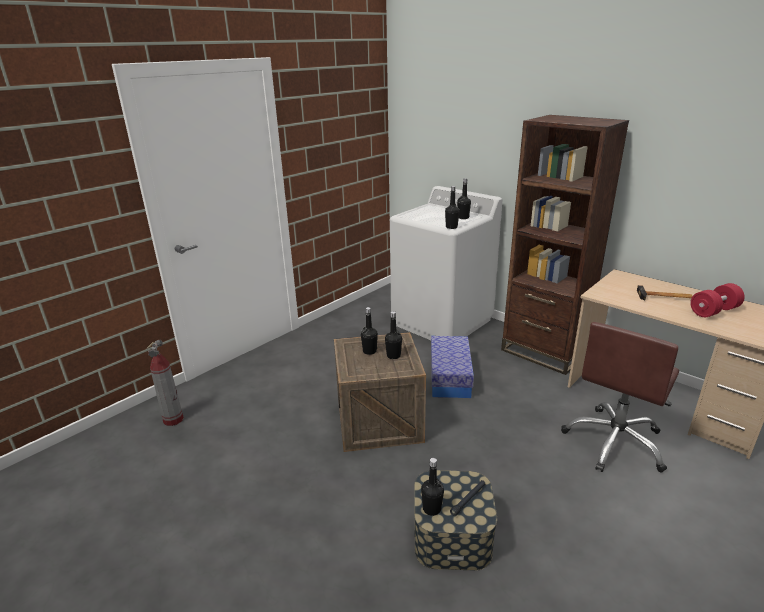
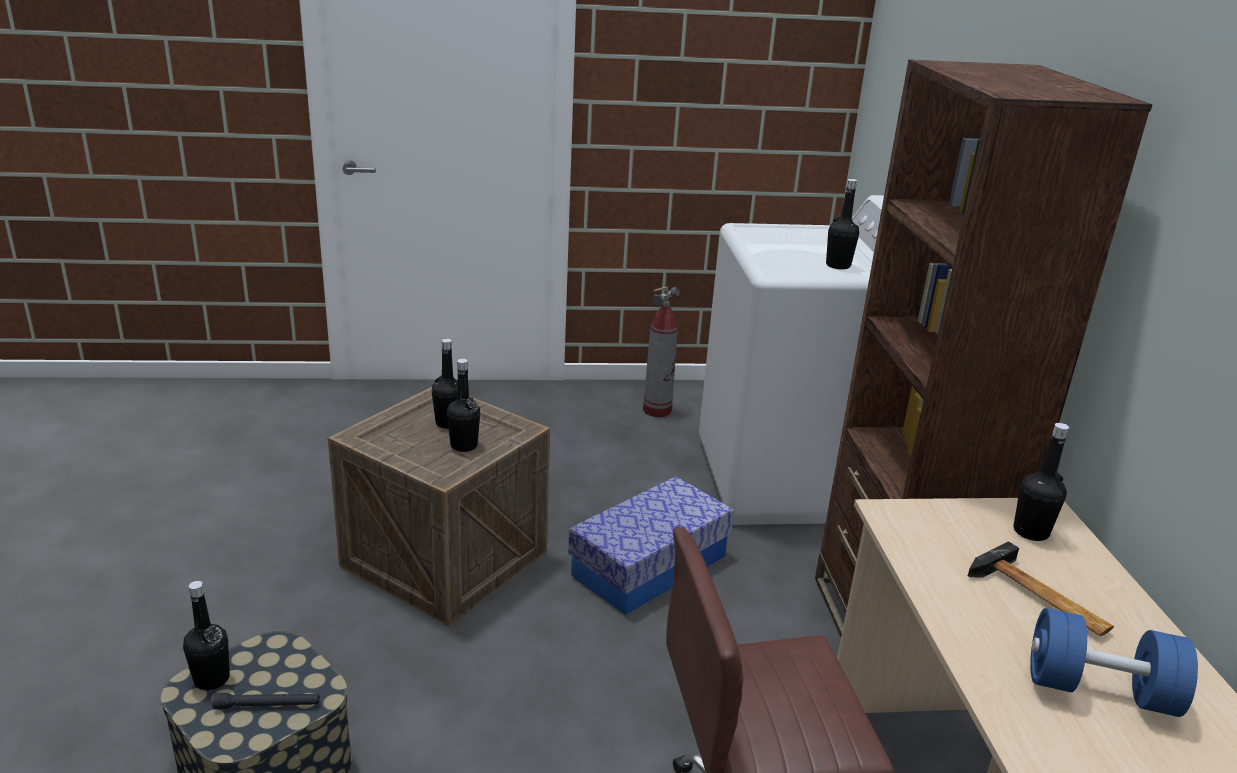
camera: 40 degrees right, 0 degrees up
(173, 419) = (252, 414): fire extinguisher -> fire extinguisher (657, 410)
(451, 227) = (773, 271): black bottle -> black bottle (1030, 532)
(713, 311) = (1099, 690): red dumbbell -> blue dumbbell

